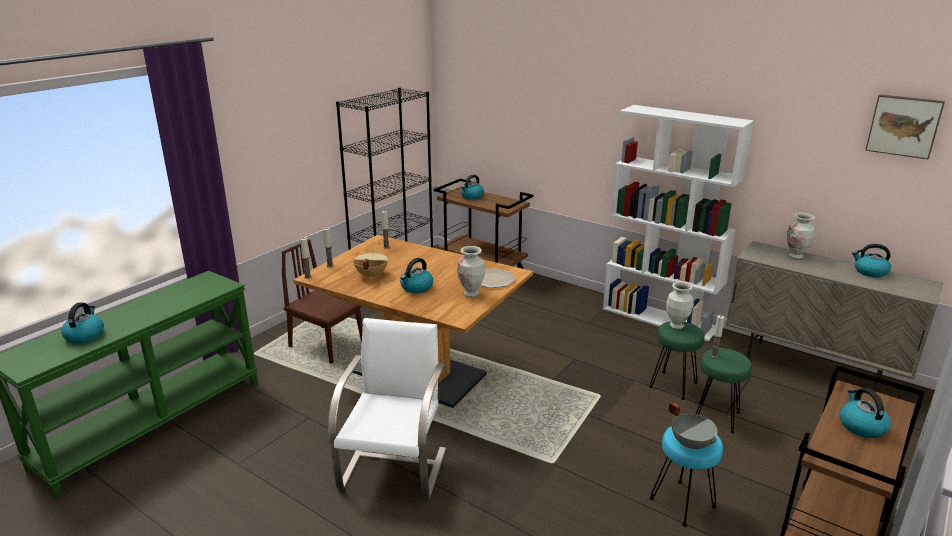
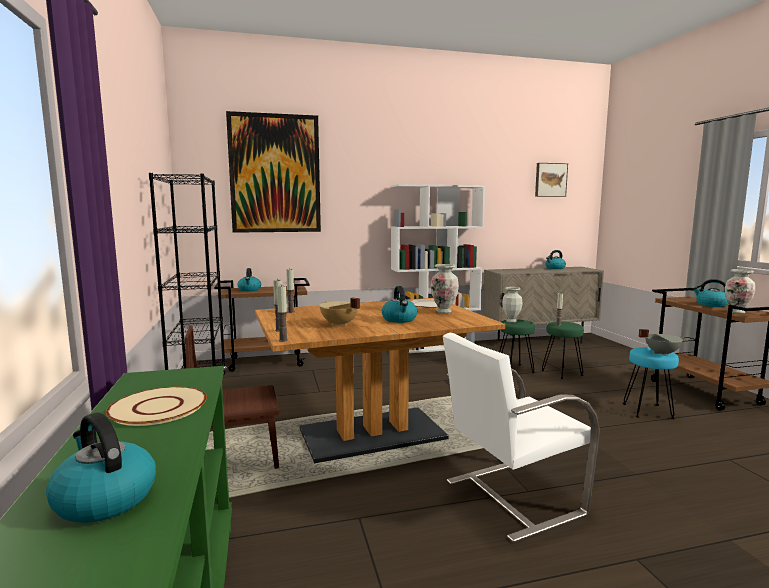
camera: 50 degrees left, 15 degrees down
(170, 301) = (158, 407): none -> beige plate
(394, 467) = (510, 497): white chair -> white chair turned 75 degrees counterclockwise
(513, 77) = (275, 174): none -> picture
(796, 256) = (517, 269): vase -> vase (736, 312)

